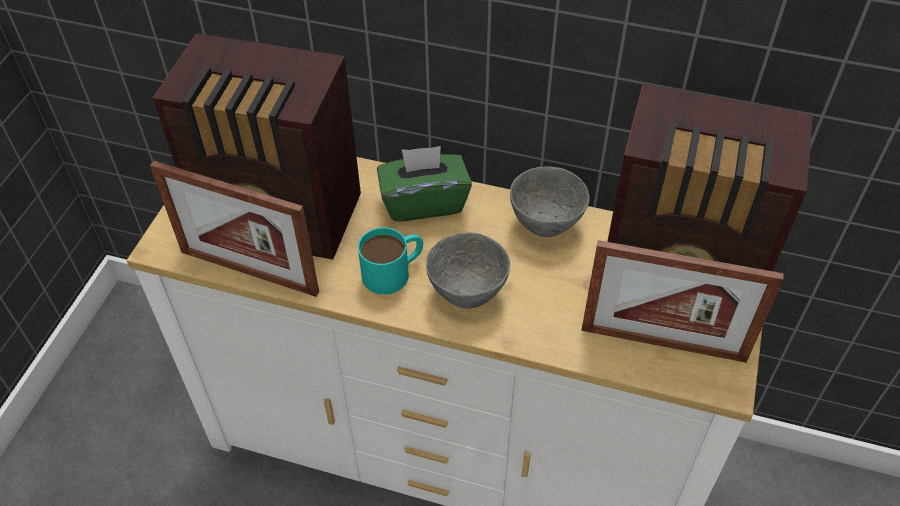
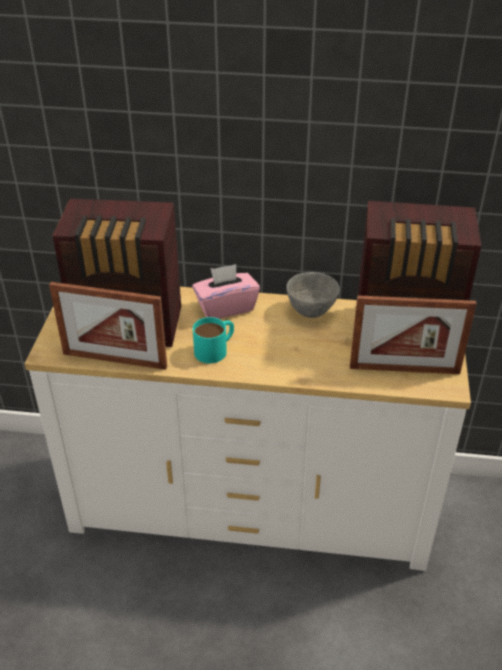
camera: 10 degrees left, 10 degrees down
(424, 202) = (226, 307): green tissue box -> pink tissue box
(467, 294) = (269, 356): grey bowl -> none

